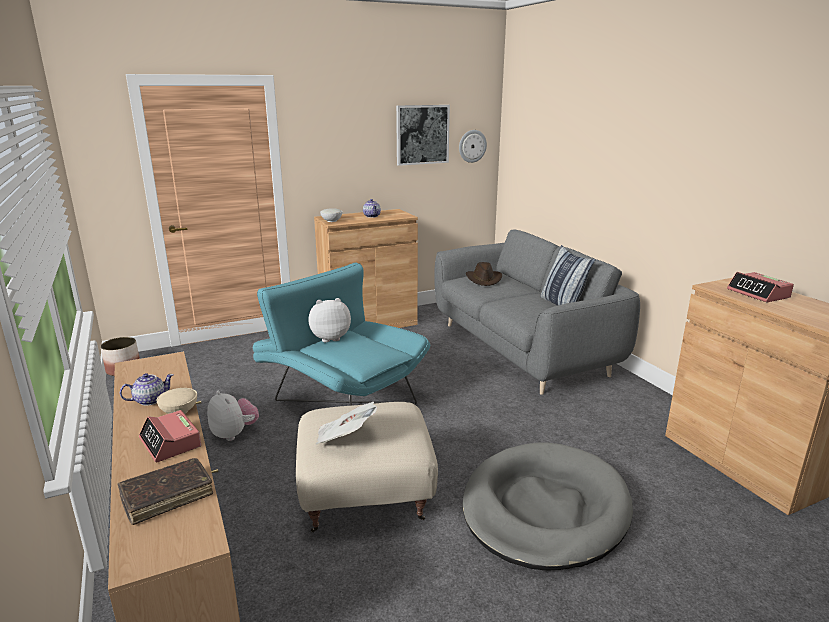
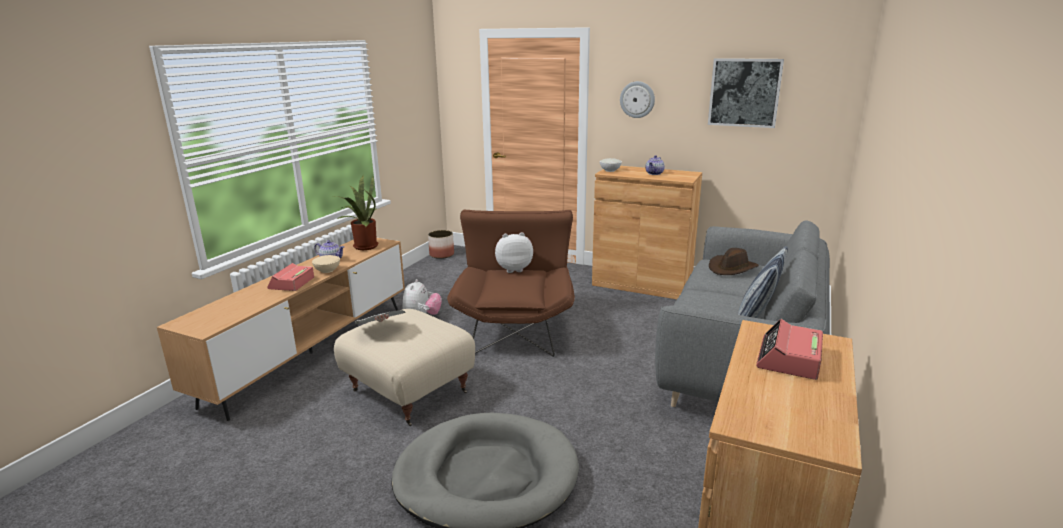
camera: 50 degrees right, 0 degrees up
(153, 372) = (363, 246): none -> potted plant
(167, 496) = (239, 305): brown book -> none
(330, 338) = (513, 269): plush toy -> plush toy turned 45 degrees counterclockwise
(340, 397) = (516, 326): turquoise armchair -> brown armchair
(472, 146) = (815, 111): wall clock -> wall clock (637, 99)

